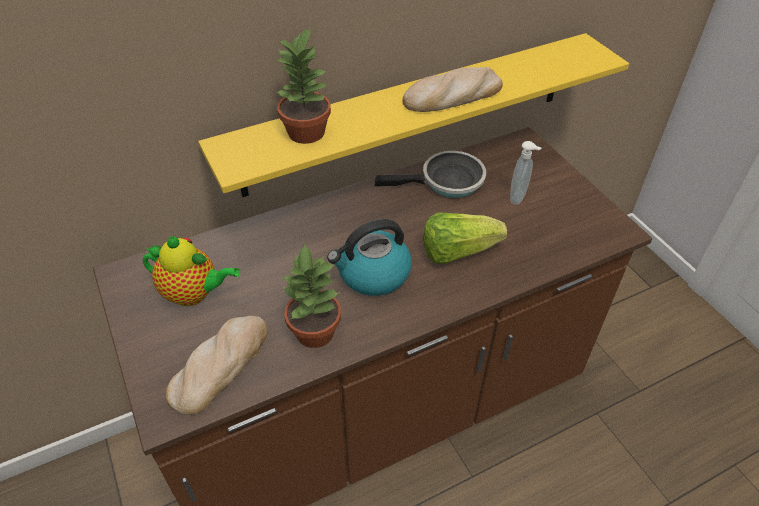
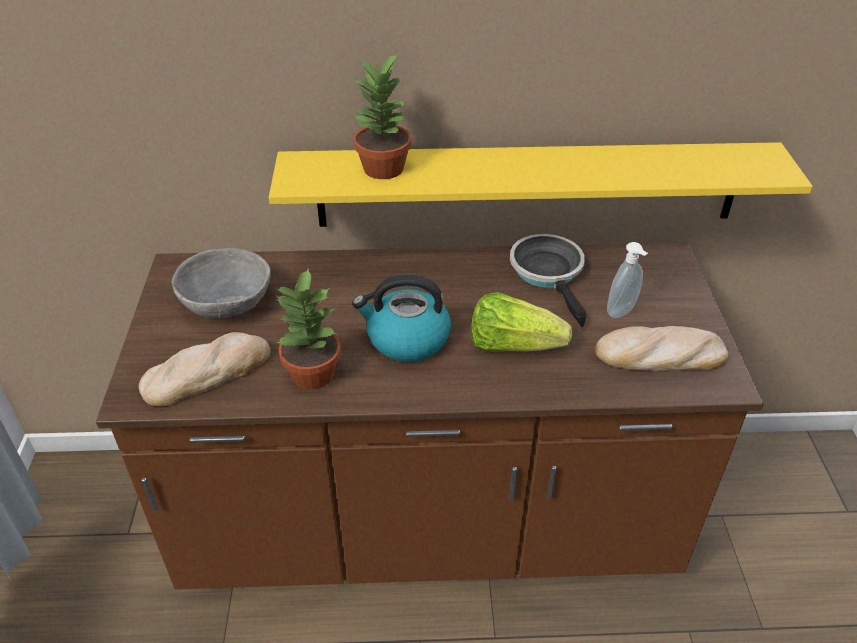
camera: 25 degrees right, 5 degrees down
(194, 294) = (226, 303): teapot -> grey bowl
(447, 182) = (549, 273): frying pan -> frying pan turned 120 degrees counterclockwise
(452, 96) = (564, 170): bread -> bread (660, 355)

